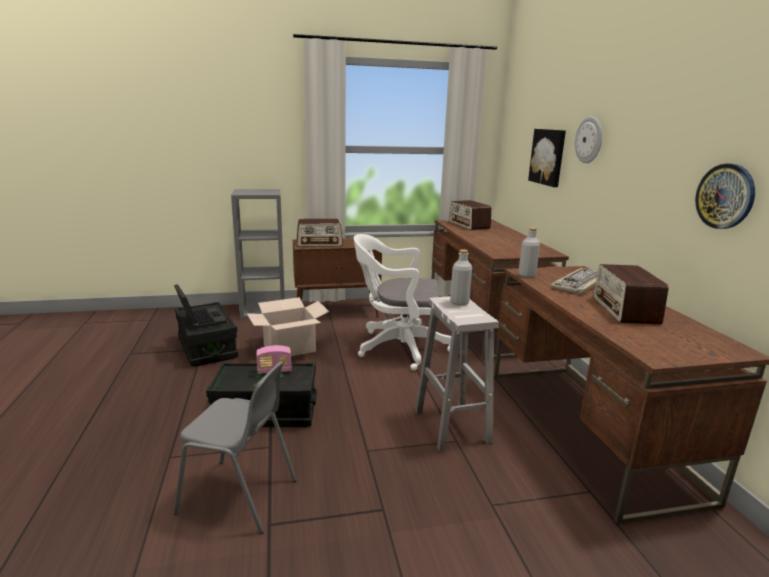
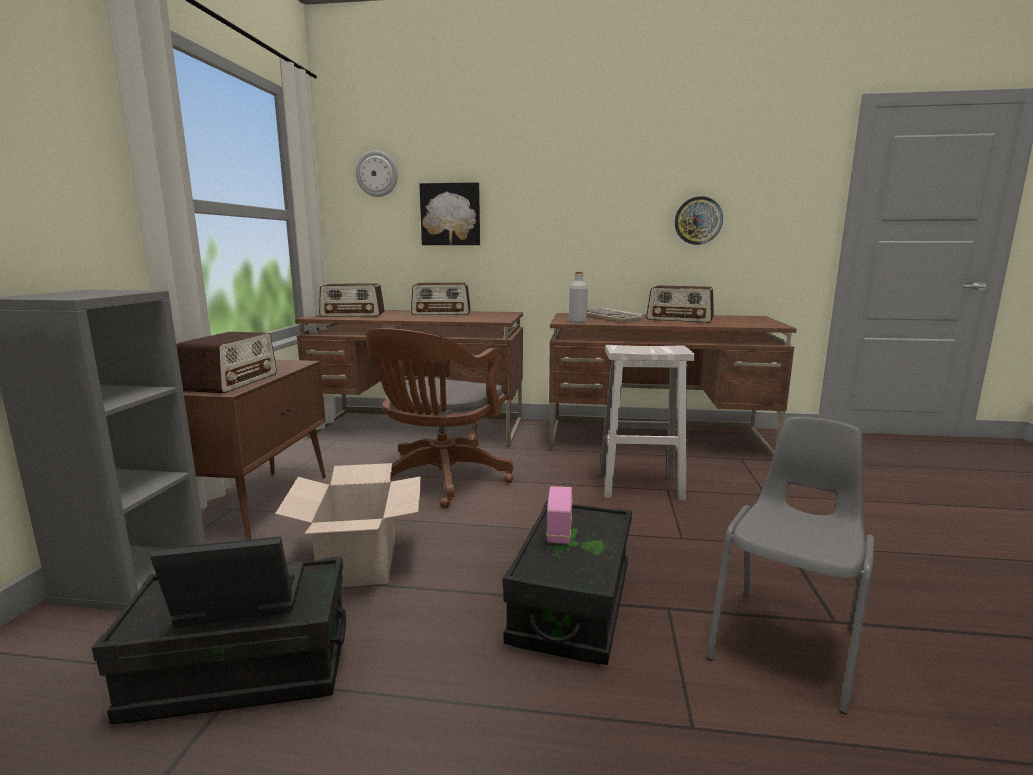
camera: 70 degrees left, 5 degrees down
(397, 347) = (439, 481): white office chair -> brown office chair
(459, 302) = (629, 347): grey bottle -> none
(512, 239) = (442, 313): none -> radio
(589, 140) = (523, 190): wall clock -> wall clock (377, 174)

